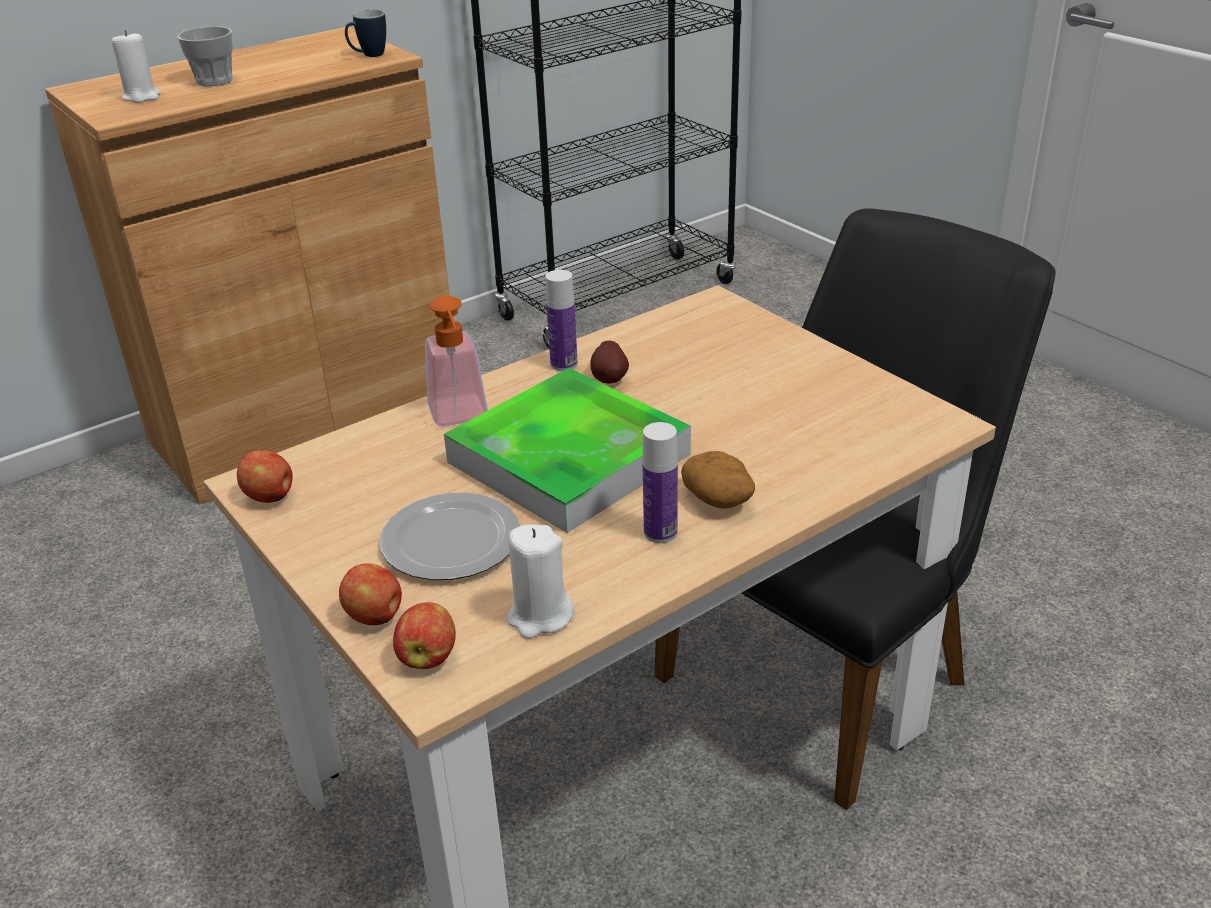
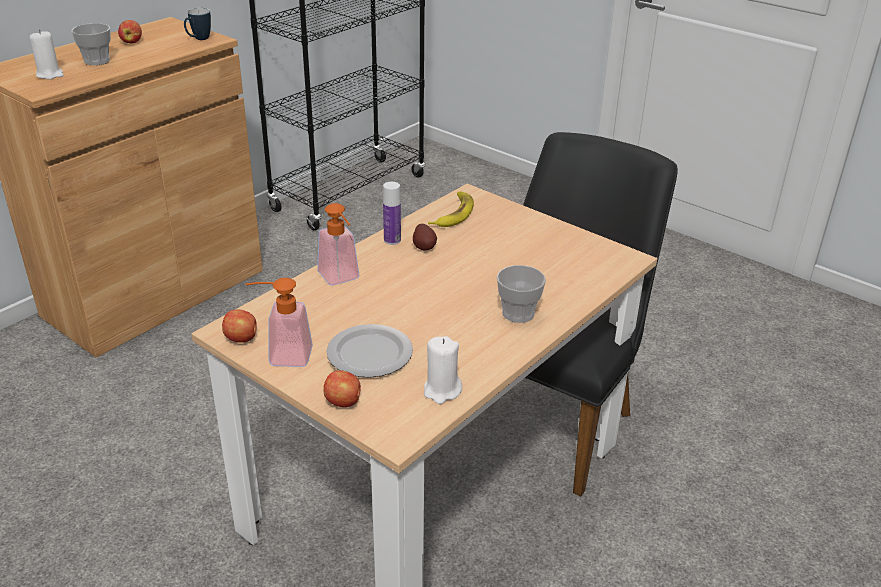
camera: 15 degrees left, 0 degrees up
(317, 530) = (282, 356): none -> soap dispenser
(428, 657) = (386, 421): apple -> apple (132, 42)
(568, 458) = (420, 298): tray -> none
(660, 532) = (492, 336): bottle -> none
(677, 330) = (453, 214): none -> banana
(719, 498) = (518, 313): potato -> cup

